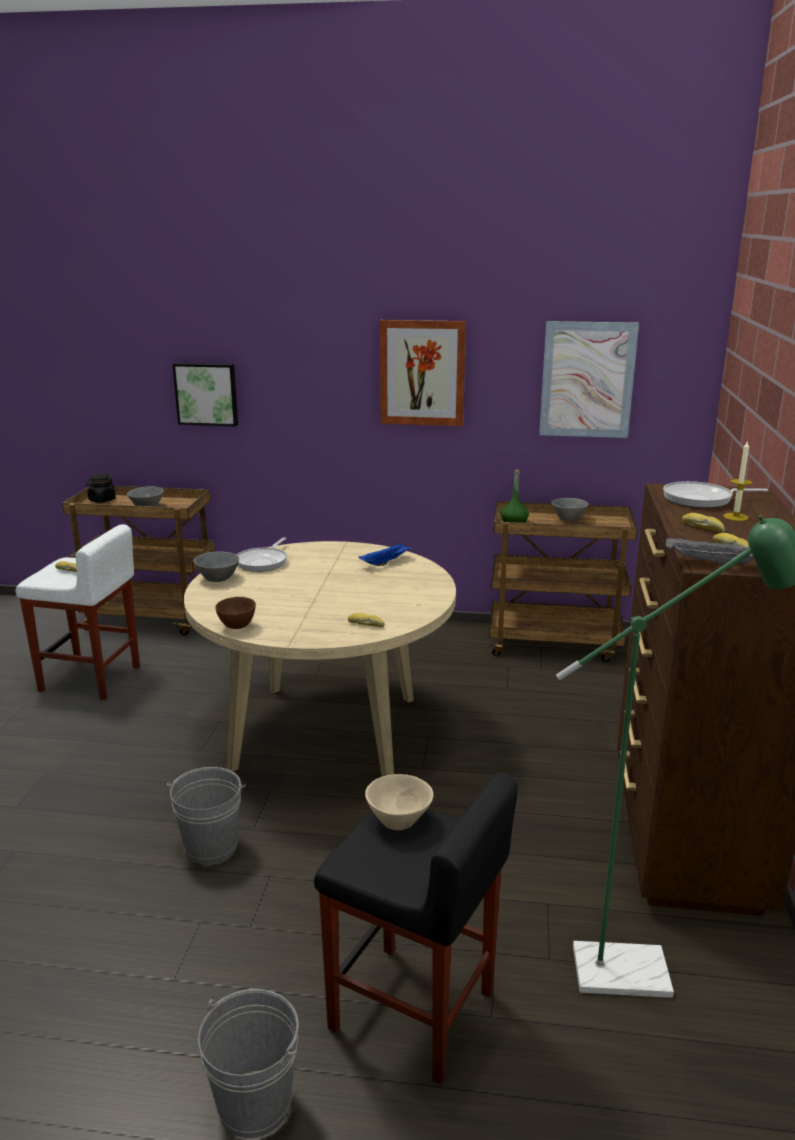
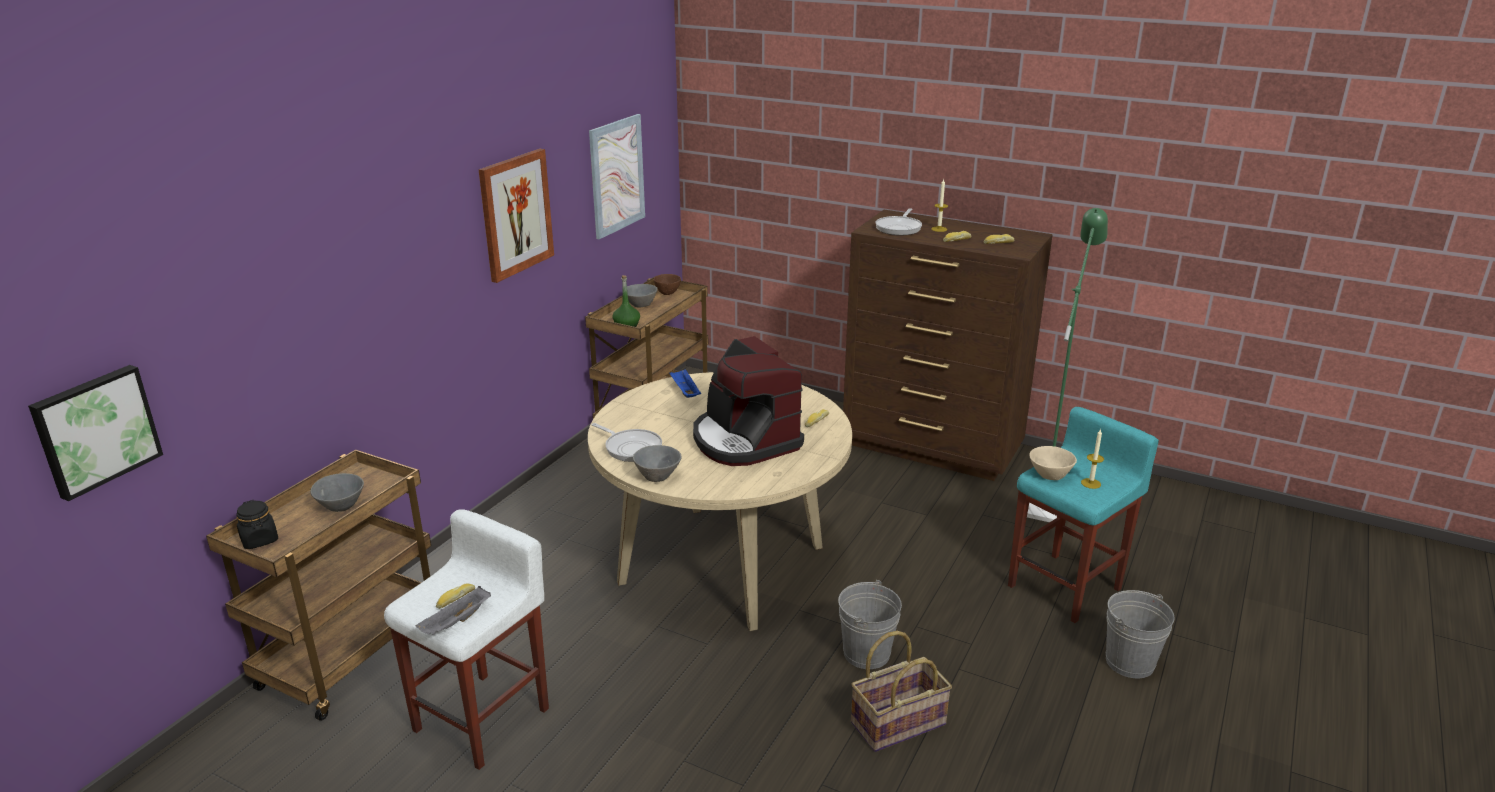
camera: 70 degrees left, 5 degrees up
(103, 886) = (897, 722): none -> basket
(206, 394) = (326, 328): picture -> picture (95, 430)
(238, 626) = (785, 477): brown bowl -> brown bowl (667, 293)
(303, 599) = (744, 440): none -> coffee machine
(393, 859) = (1091, 483): none -> candle
(414, 1012) = (1065, 586): black stool -> turquoise stool
(710, 564) = (1019, 252): grey tray -> grey tray (456, 623)

